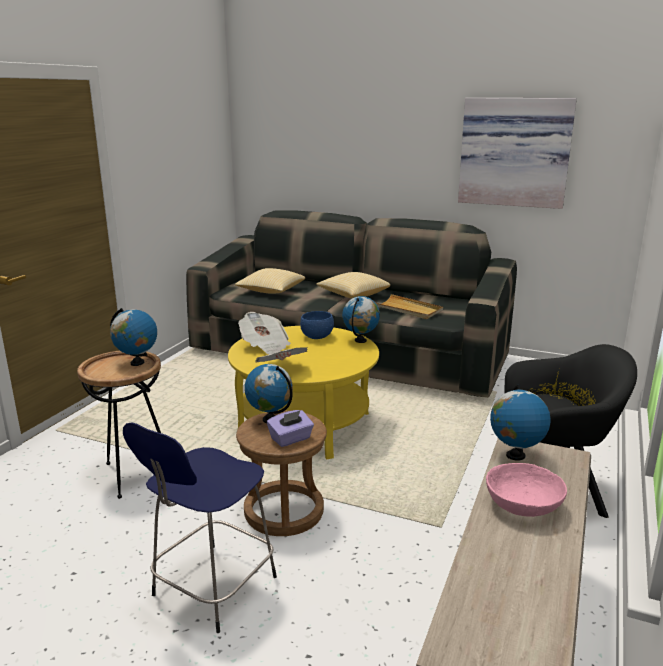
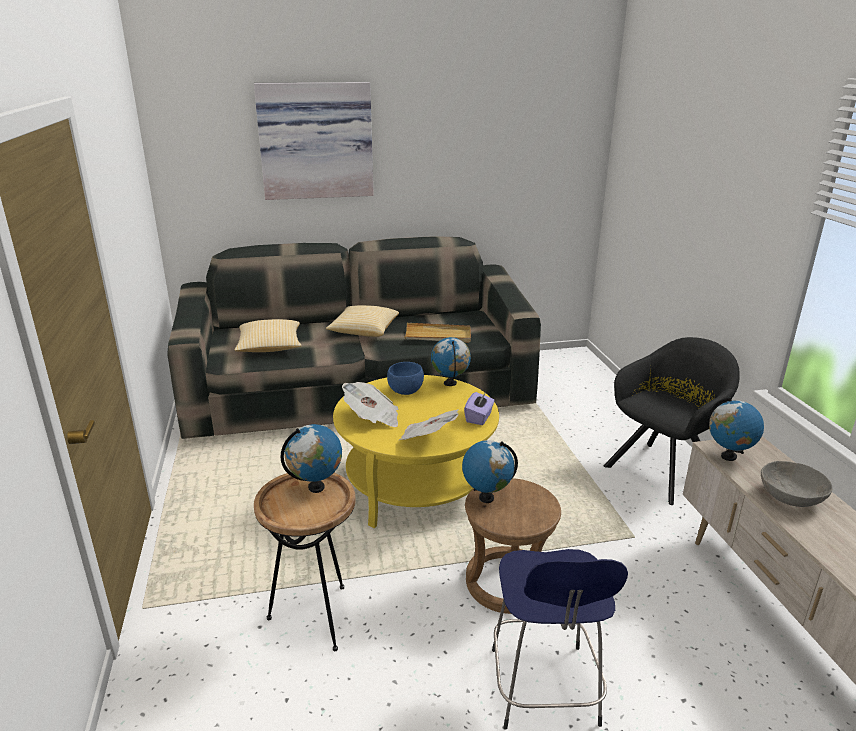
camera: 35 degrees left, 5 degrees up
(291, 439) = (534, 510): purple tissue box -> purple tissue box (479, 417)
(514, 152) = (492, 160): picture -> picture (316, 141)
(523, 506) = (791, 497): pink bowl -> grey bowl

